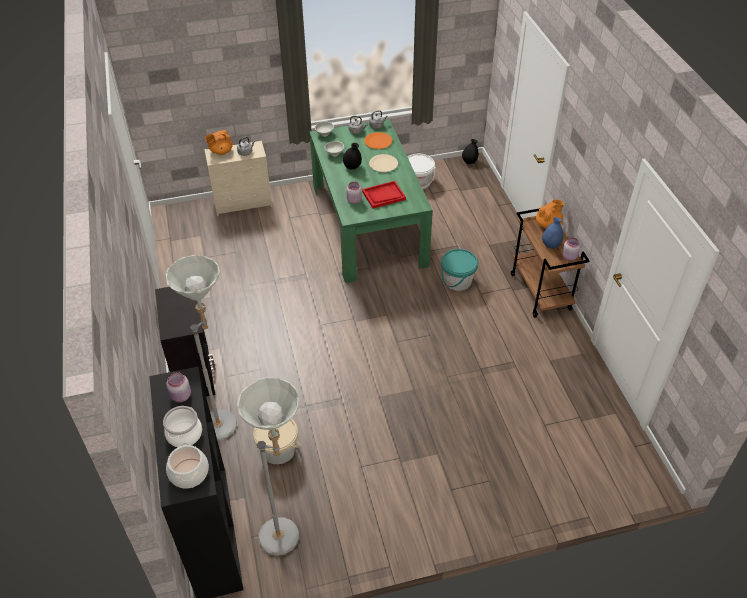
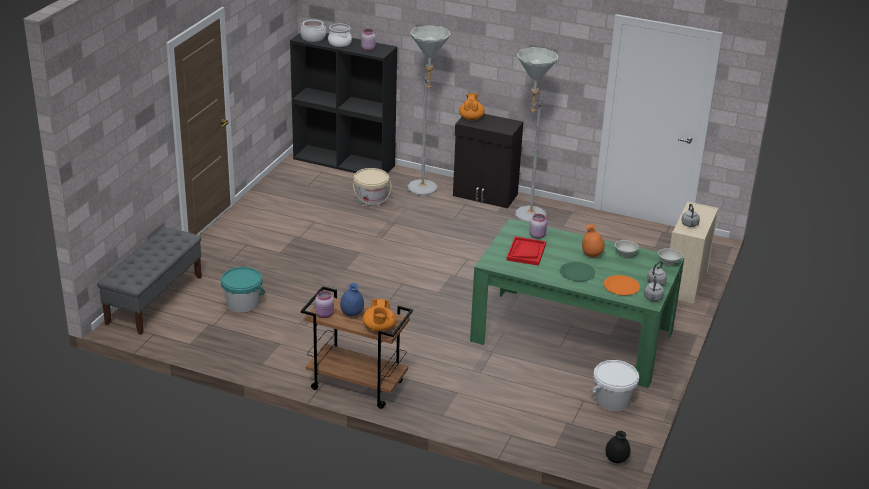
camera: 125 degrees right, 15 degrees down
(220, 152) = (704, 213): orange teapot -> orange teapot (471, 118)
(287, 538) = (303, 181): grey floor lamp -> grey floor lamp (526, 218)
(352, 167) = (592, 255): black vase -> orange vase
(383, 164) = (577, 273): beige plate -> green plate
(457, 281) = (431, 347): turquoise bucket -> turquoise bucket (242, 304)
(600, 486) = (154, 300): none -> grey bench

